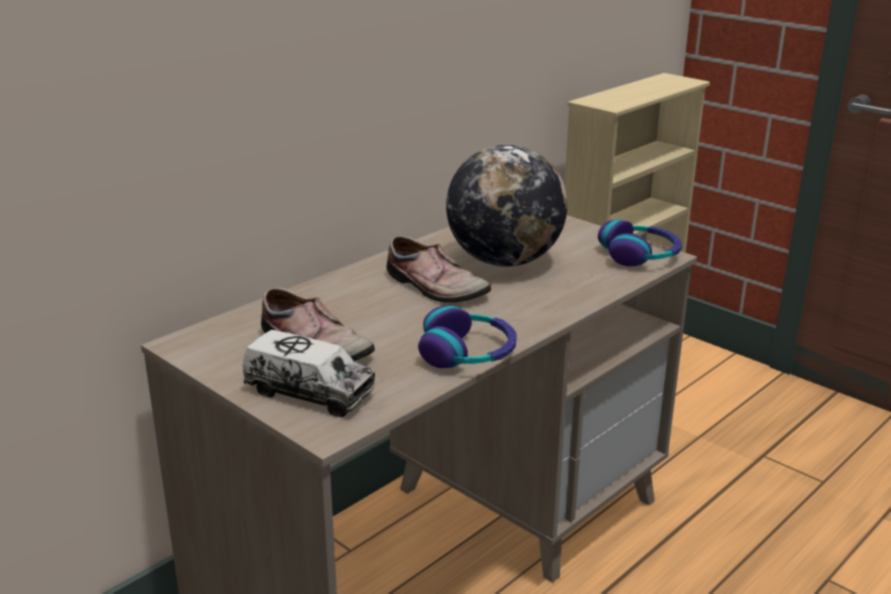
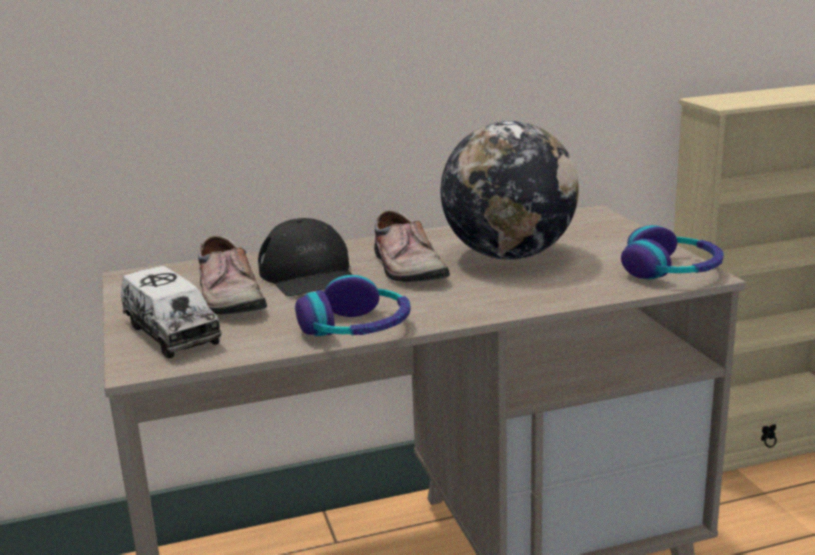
camera: 30 degrees right, 5 degrees down
(359, 310) = (309, 275): none -> black cap

